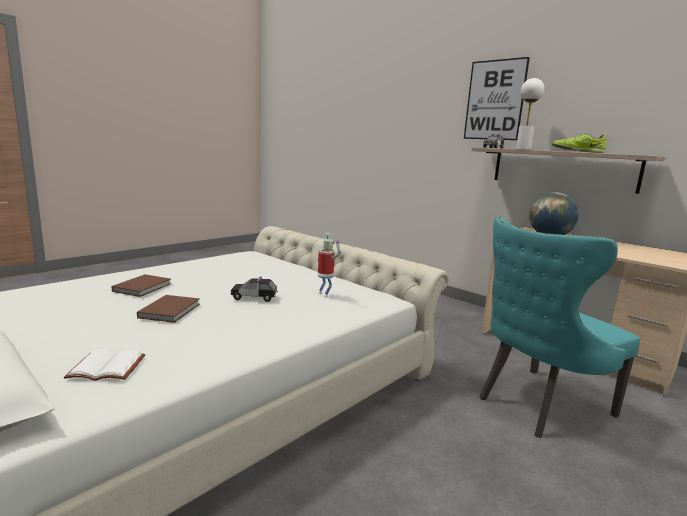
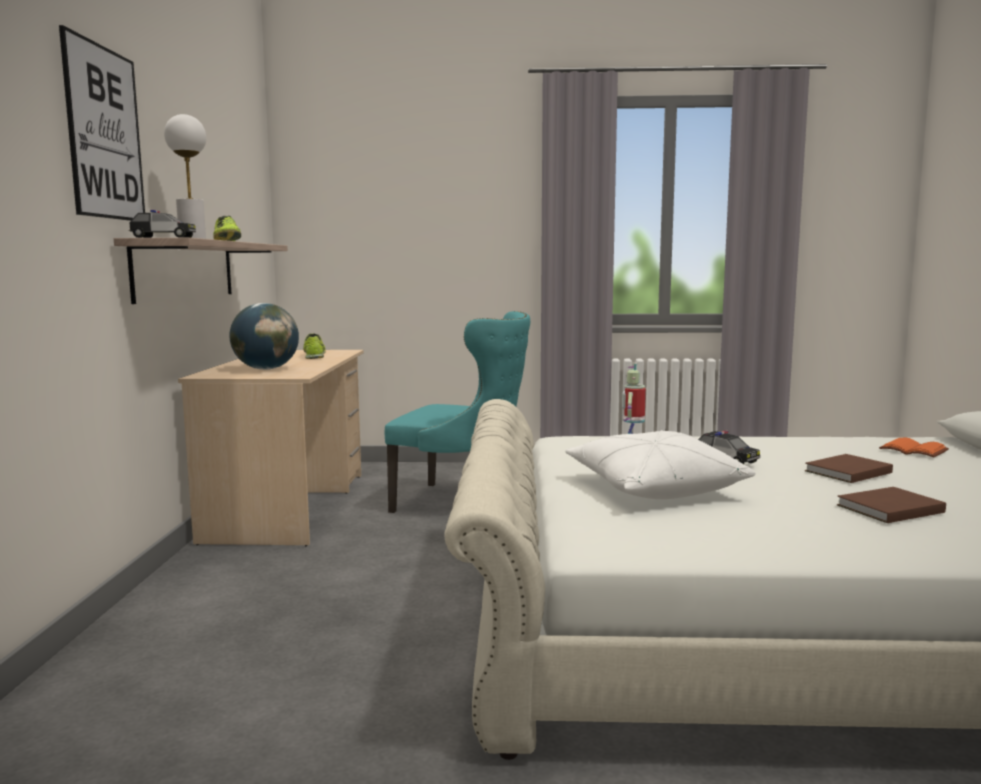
camera: 130 degrees left, 5 degrees down
(109, 367) = (911, 450): white book -> orange book
(267, 275) = (653, 488): none -> white pillow
(636, 254) = (314, 355): none -> shoe

